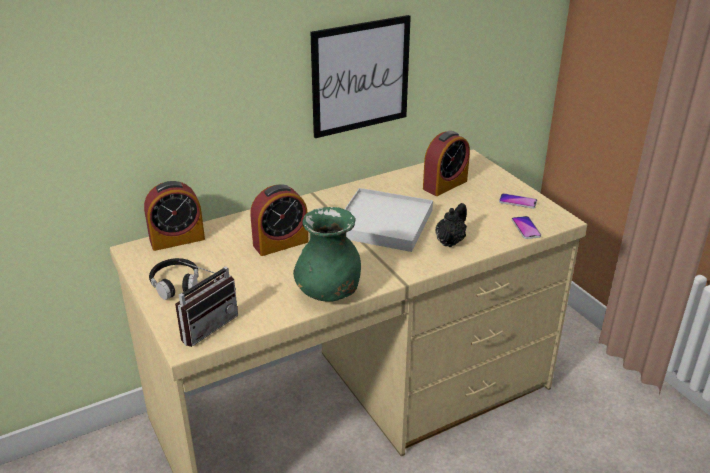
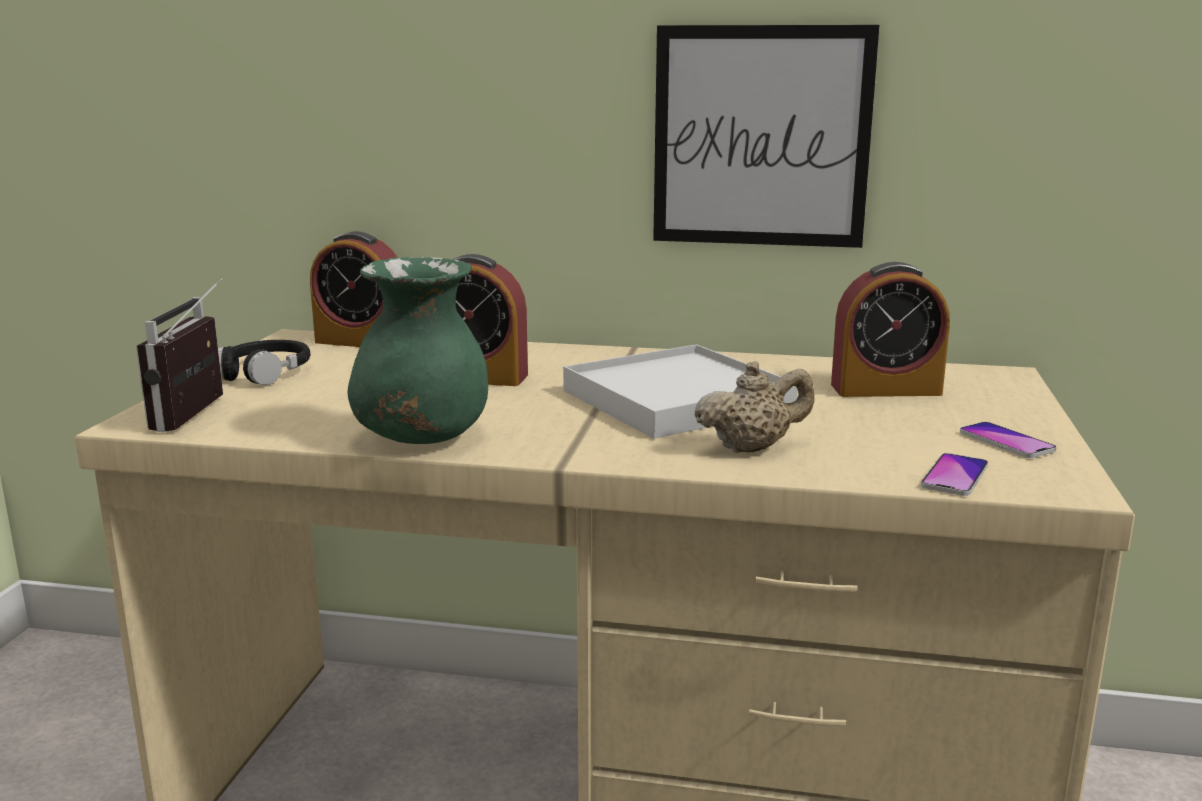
camera: 40 degrees right, 15 degrees down
(205, 325) = (201, 415): radio -> radio turned 105 degrees clockwise
(450, 241) = (752, 448): black teapot -> beige teapot

